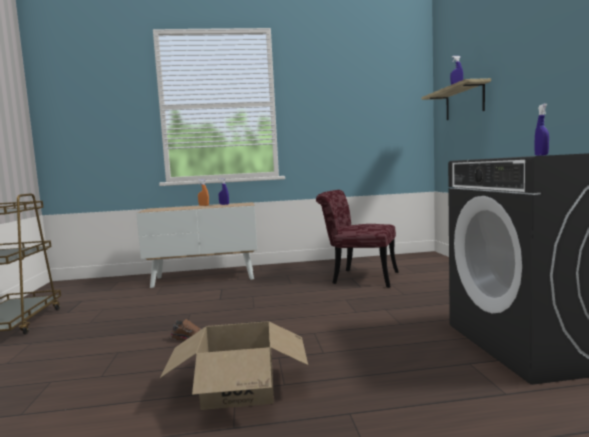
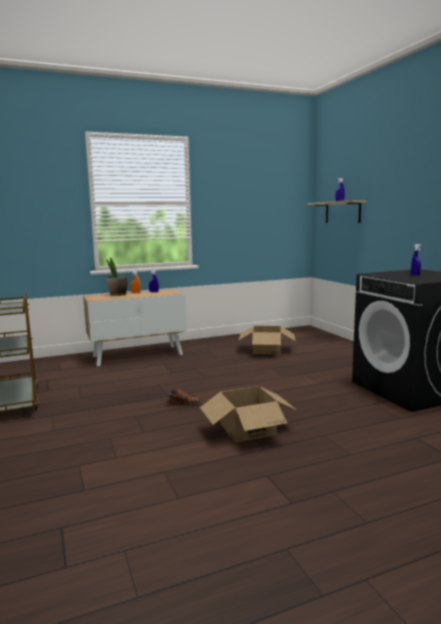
camera: 15 degrees left, 5 degrees up
(182, 207) = (117, 294): none -> potted plant
(358, 277) = (266, 350): red chair -> cardboard box

